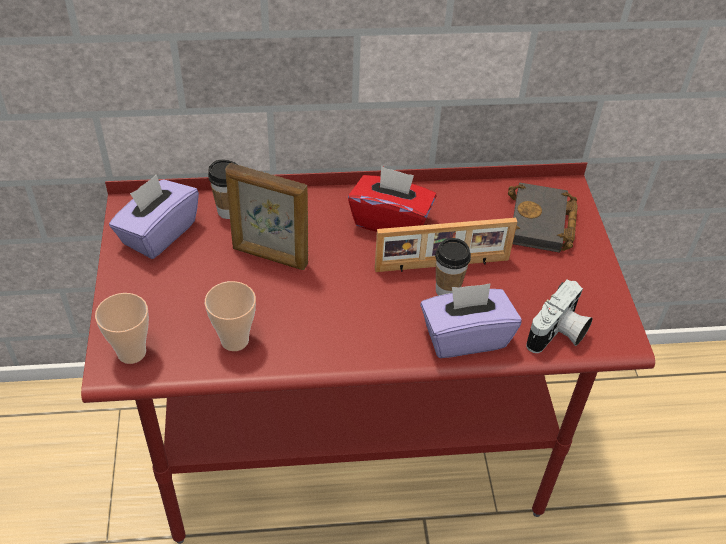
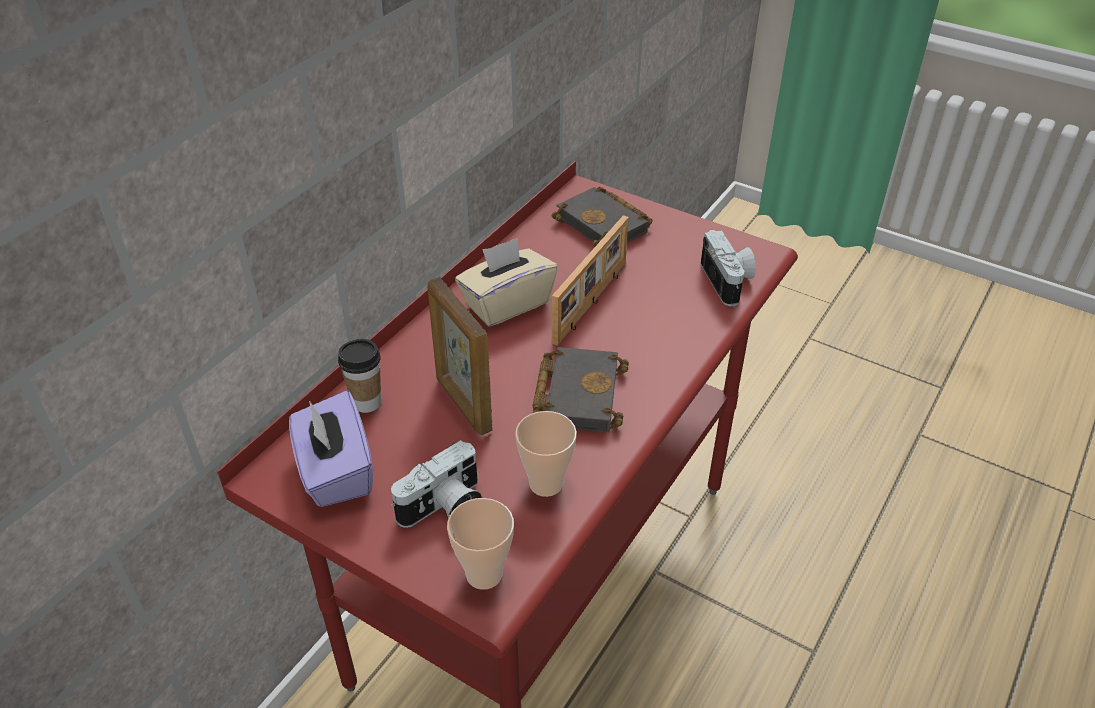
camera: 50 degrees left, 5 degrees down
(171, 301) = (444, 508): none -> camera
(269, 257) = (463, 404): picture frame -> picture frame turned 90 degrees clockwise
(337, 309) = (577, 393): none -> black book
(391, 221) = (506, 303): red tissue box -> beige tissue box
(447, 290) = (623, 315): cup -> none
(465, 337) = (684, 333): purple tissue box -> none

